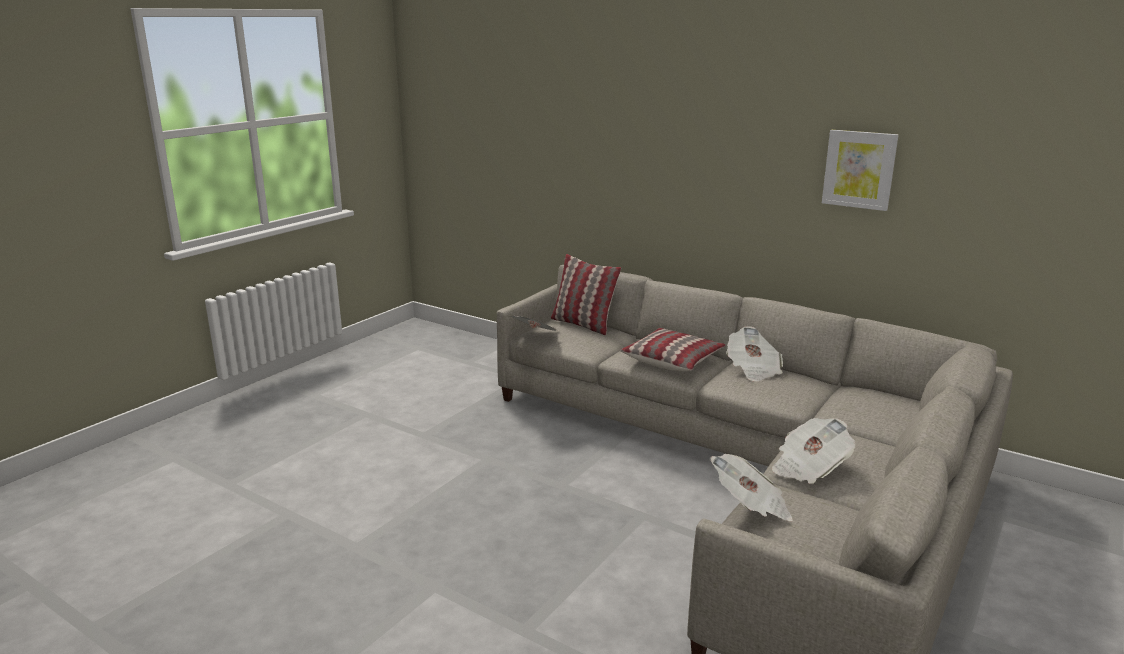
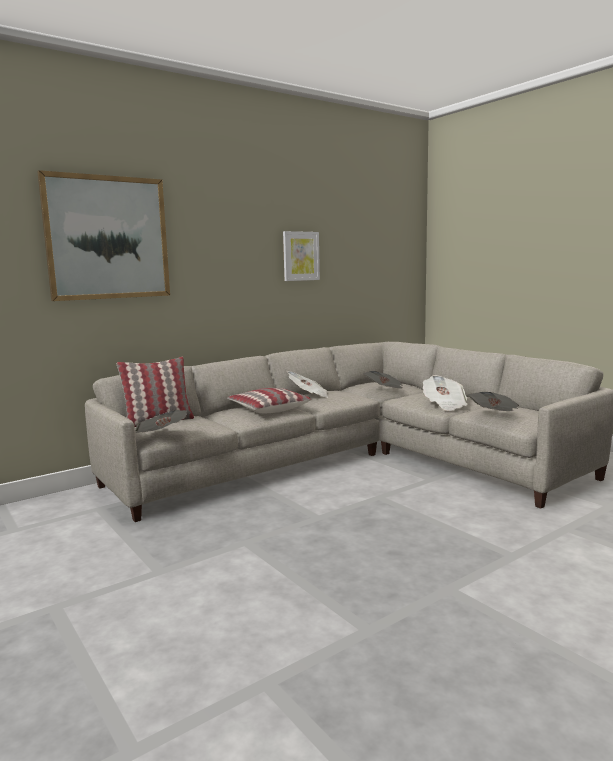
camera: 70 degrees left, 10 degrees down
(605, 124) = (107, 238): none -> picture
(843, 413) = (384, 391): none -> newspaper

